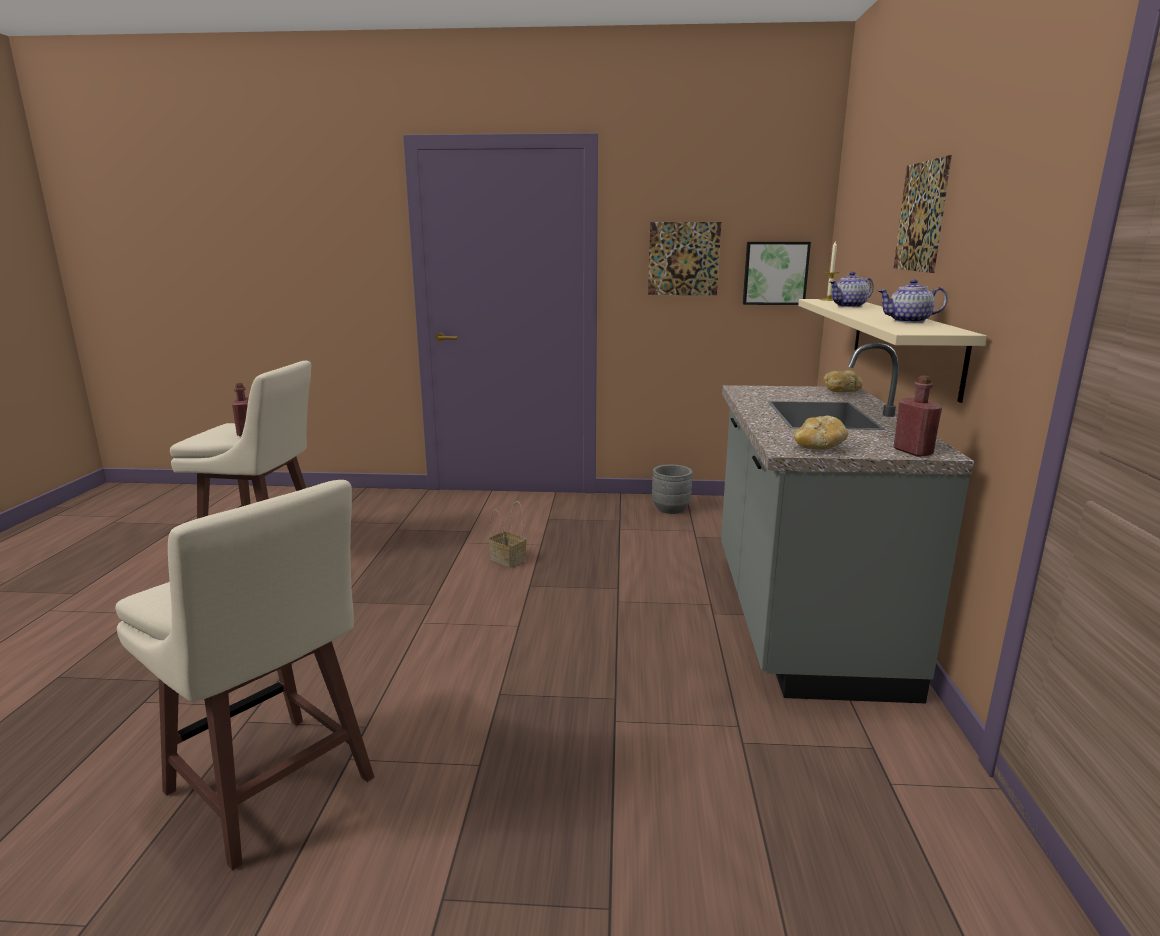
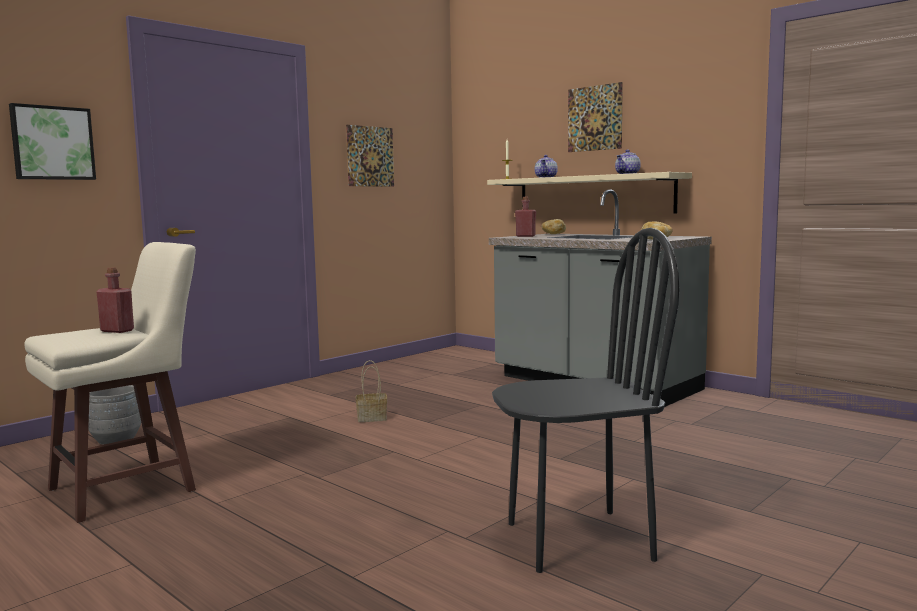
camera: 50 degrees left, 10 degrees down
(271, 789) = (578, 540): beige stool -> black chair
(671, 509) = (398, 368): grey planter -> grey planter (116, 439)
(775, 273) = (425, 169): picture -> picture (52, 143)
(913, 451) = (685, 237): red bottle -> red bottle (525, 236)

